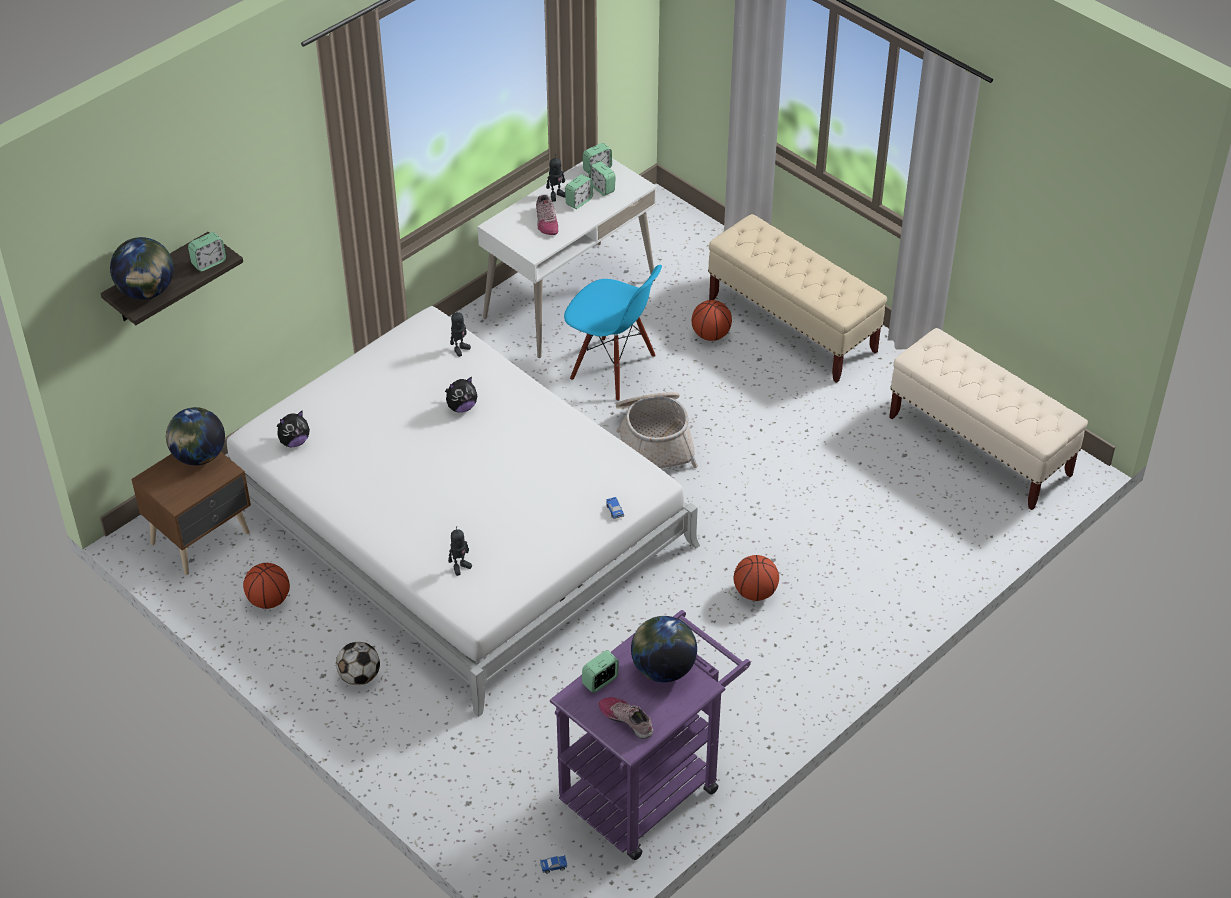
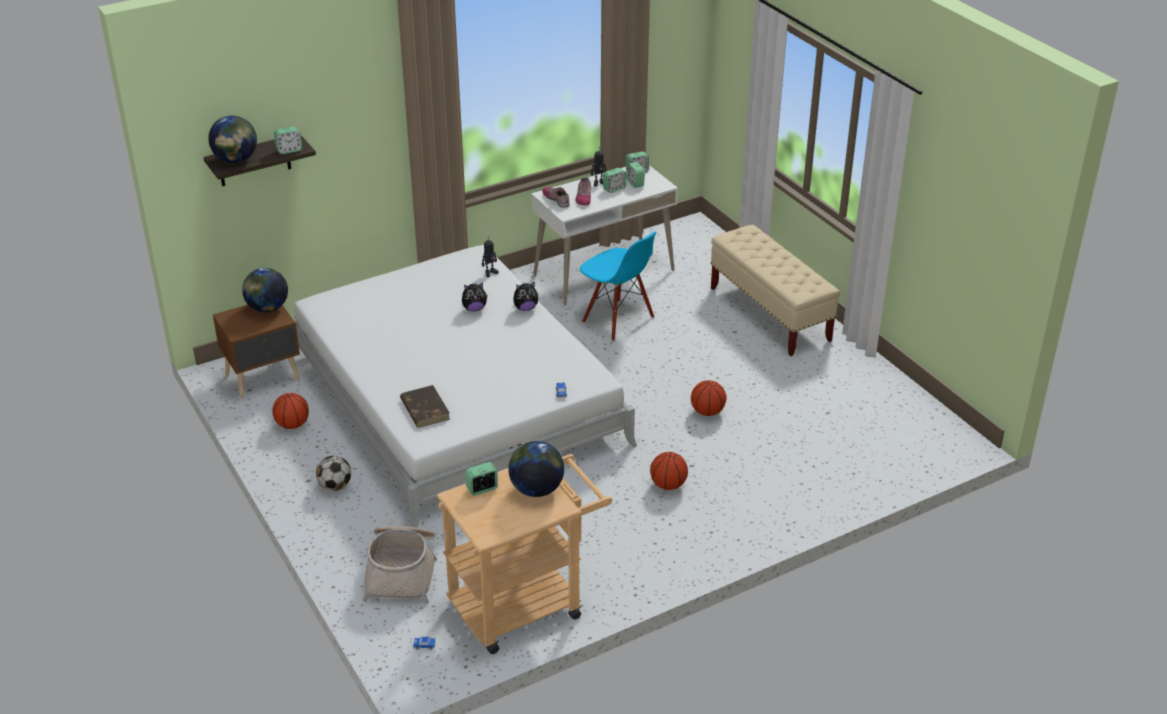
camera: 15 degrees right, 10 degrees down
(294, 442) = (341, 311): plush toy -> plush toy (525, 308)
(460, 567) = (424, 409): toy robot -> brown book
(627, 719) = (491, 518): shoe -> shoe (557, 199)
(648, 785) = (525, 603): purple cart -> beige cart
(654, 440) = (630, 371): basket -> basket (402, 571)
(710, 335) = (702, 311): basketball -> basketball (707, 412)
(980, 447) = (893, 417): beige bench -> none

